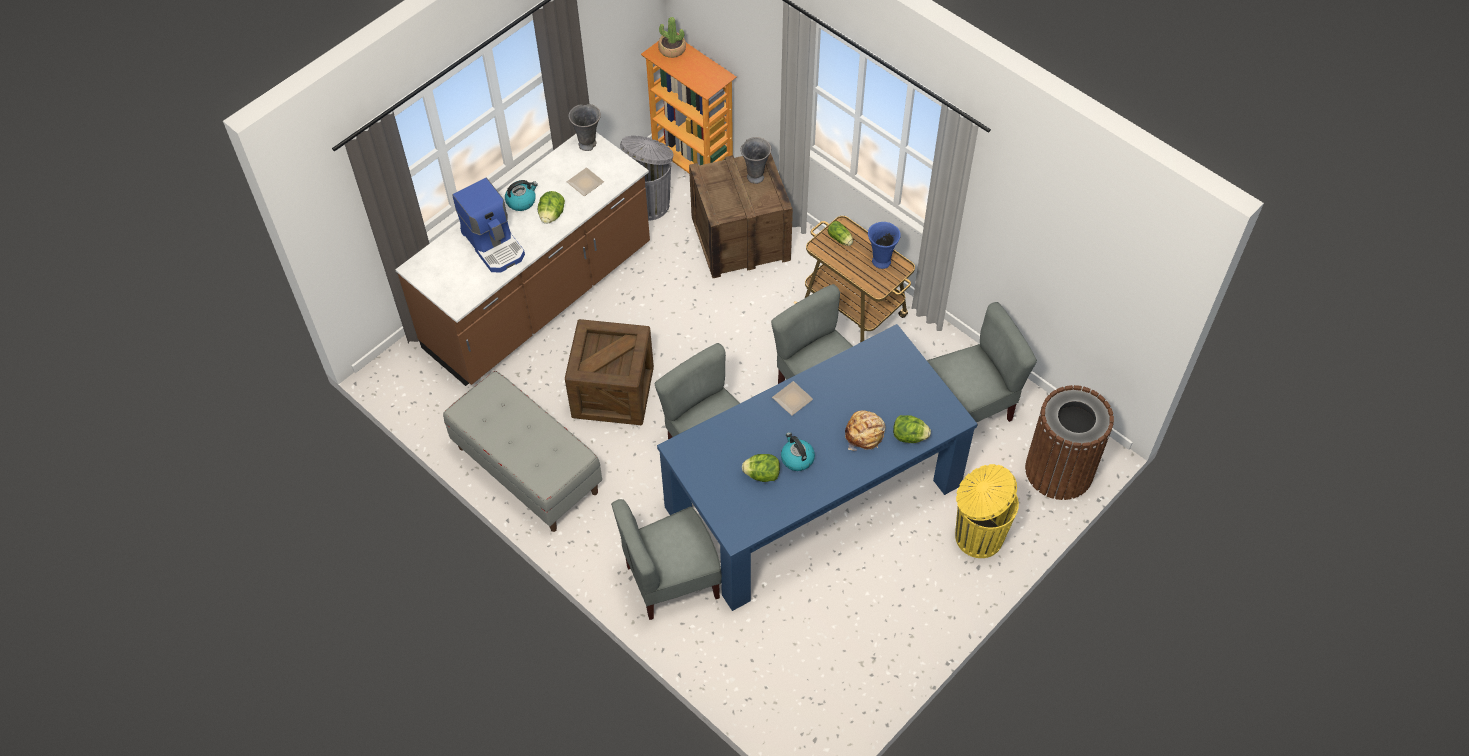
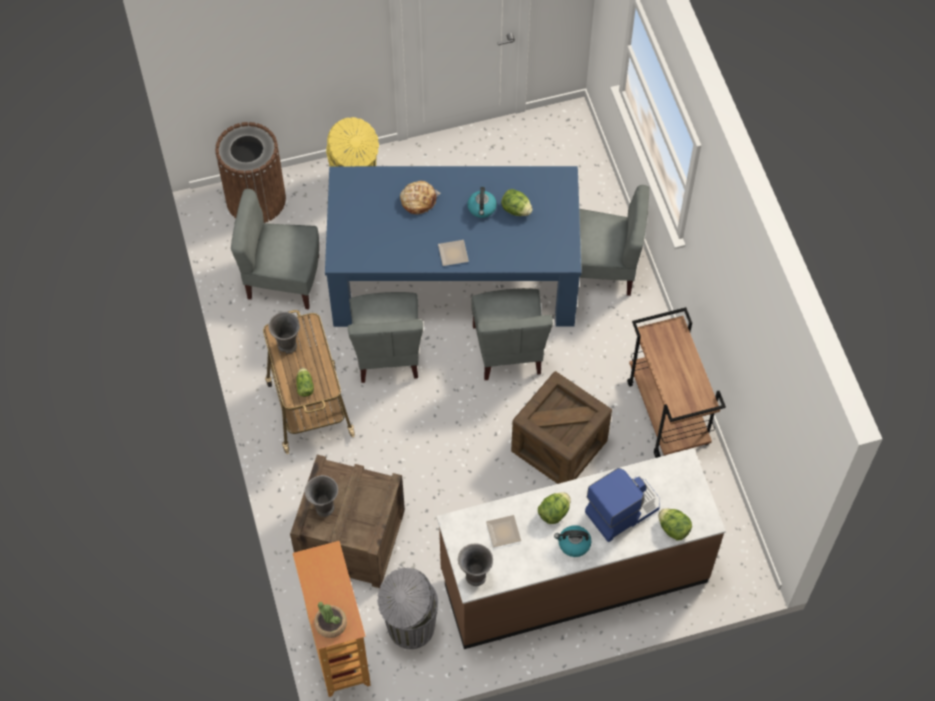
camera: 150 degrees left, 5 degrees up
(494, 244) = (622, 509): coffee machine -> coffee machine turned 60 degrees clockwise
(527, 470) = (668, 413): grey bench -> brown cart
(880, 261) = (288, 346): blue vase -> grey vase
(909, 436) = (387, 182): lettuce -> lettuce (673, 528)

